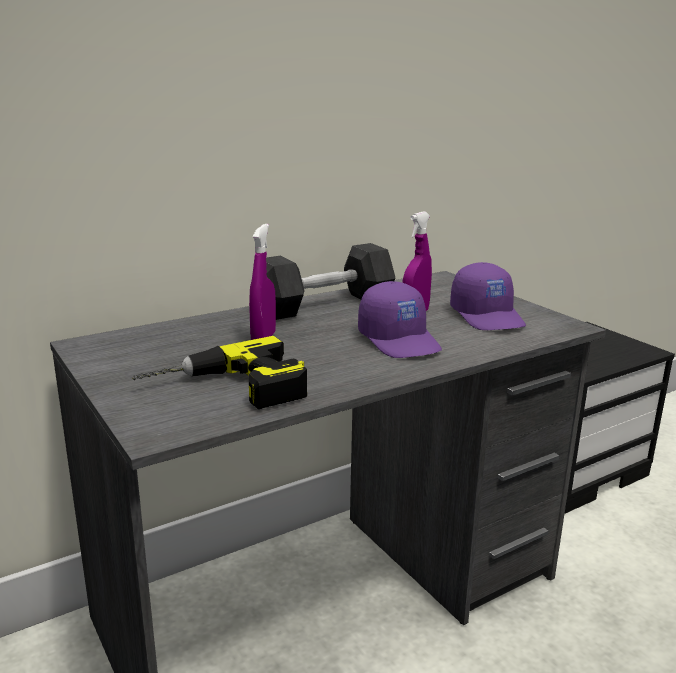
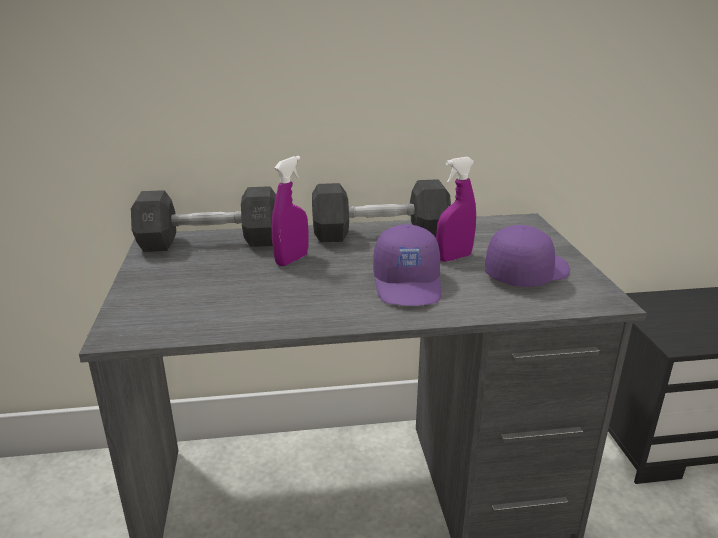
camera: 25 degrees right, 5 degrees up
(154, 337) = (210, 242): none -> grey dumbbell
(227, 390) = (210, 305): power drill -> none
(488, 316) = (526, 273): purple cap -> purple cap turned 135 degrees counterclockwise

